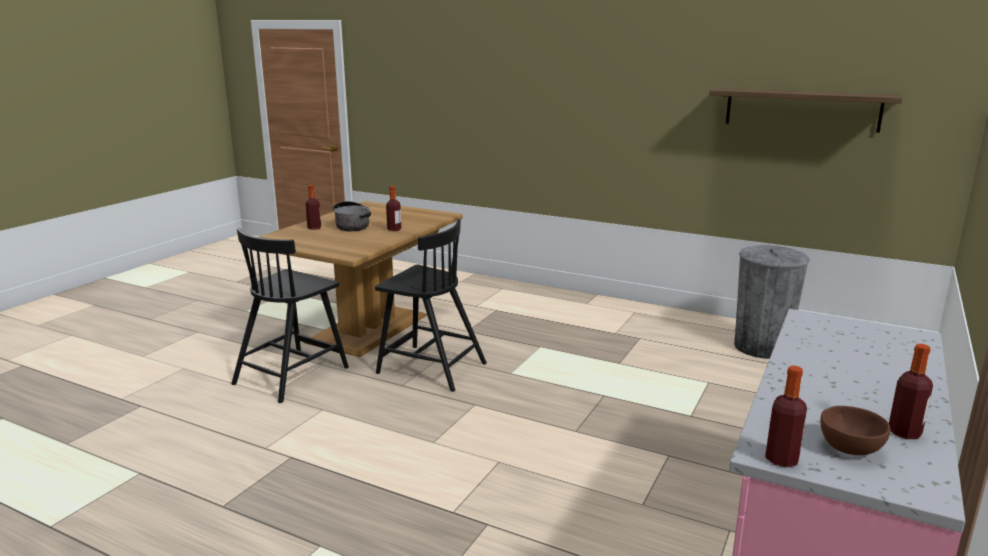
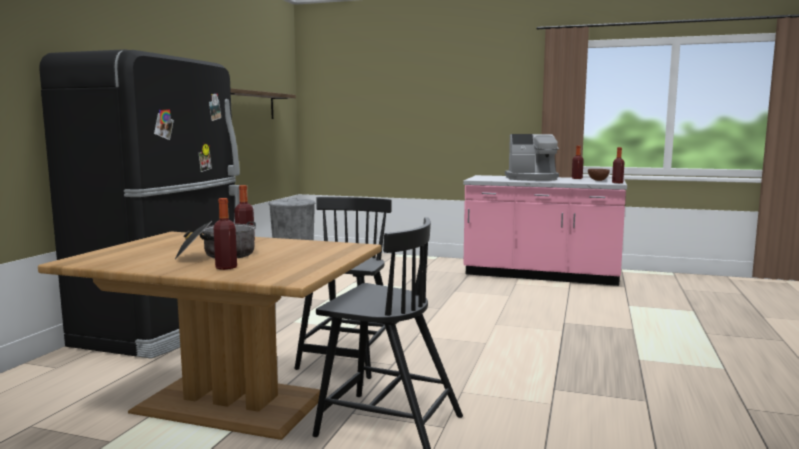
camera: 100 degrees left, 10 degrees down
(535, 301) = (164, 328): none -> black fridge
(857, 373) = (532, 179): none -> coffee machine

